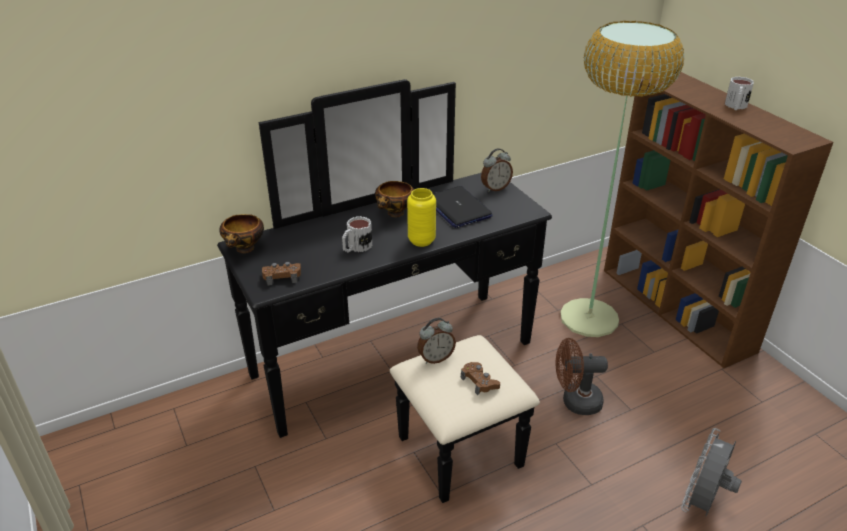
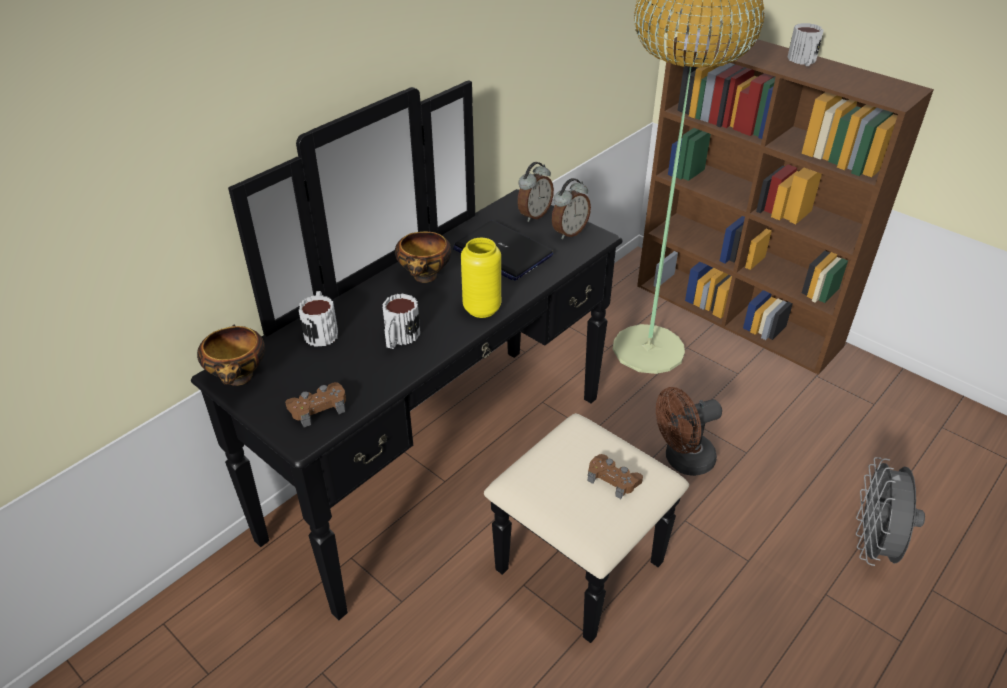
camera: 20 degrees left, 5 degrees up
(310, 232) = (322, 330): none -> mug
(435, 358) = (542, 462): alarm clock -> alarm clock (569, 232)

